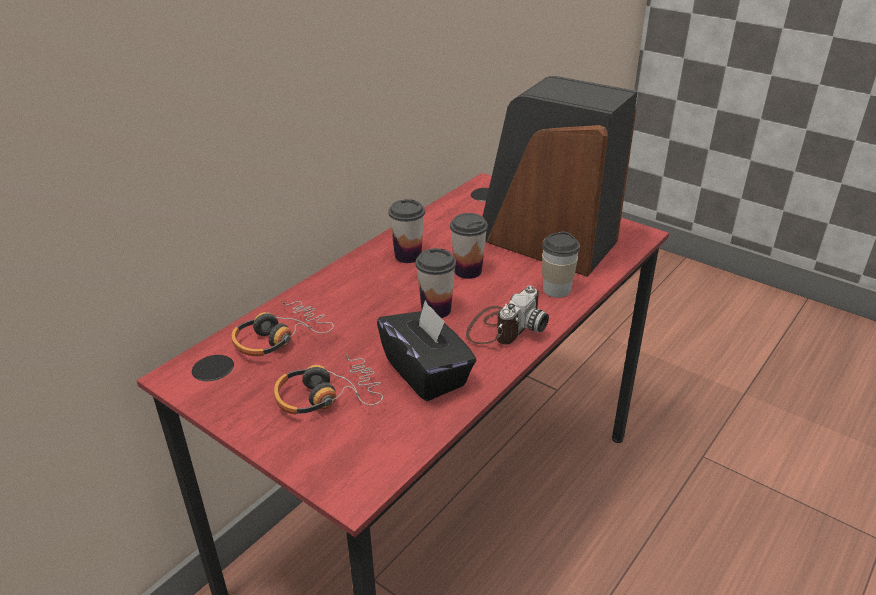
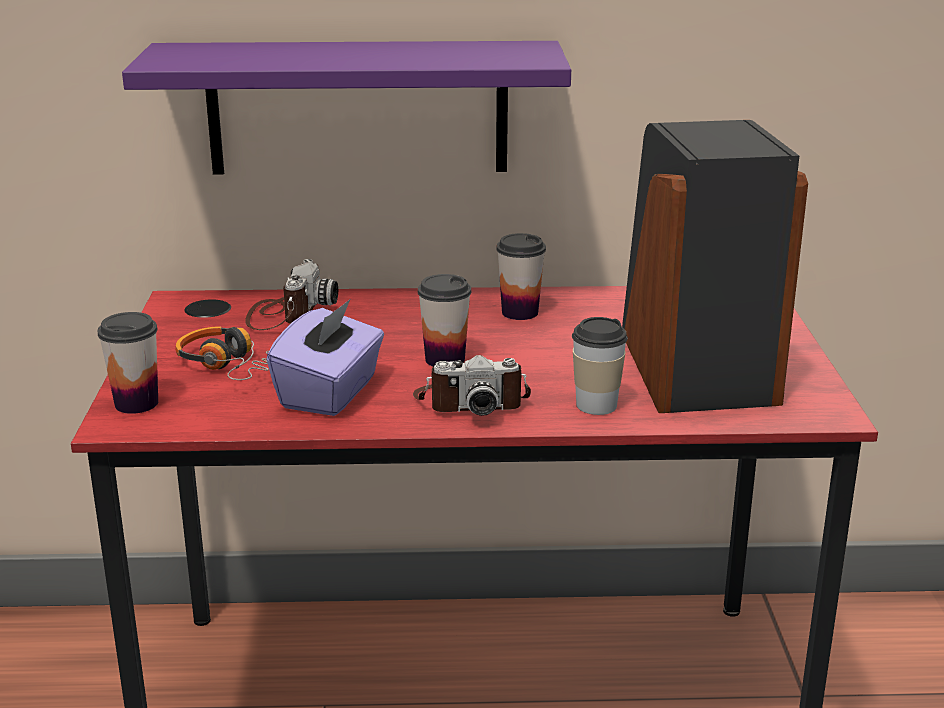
camera: 50 degrees right, 10 degrees down
(255, 152) = (358, 108): none -> purple shelf
(280, 337) = (286, 313): headphones -> camera
(426, 373) = (330, 393): black tissue box -> purple tissue box
(468, 271) = (546, 349): cup -> cup (136, 403)

